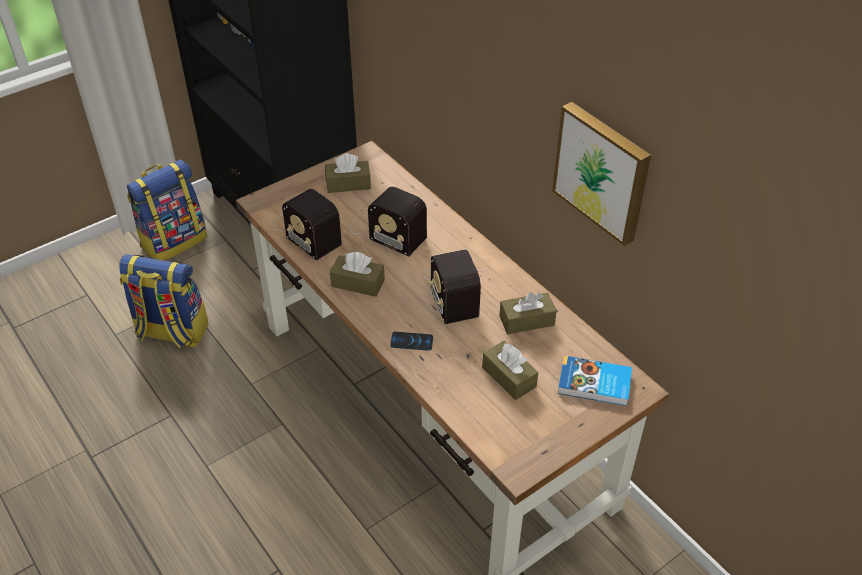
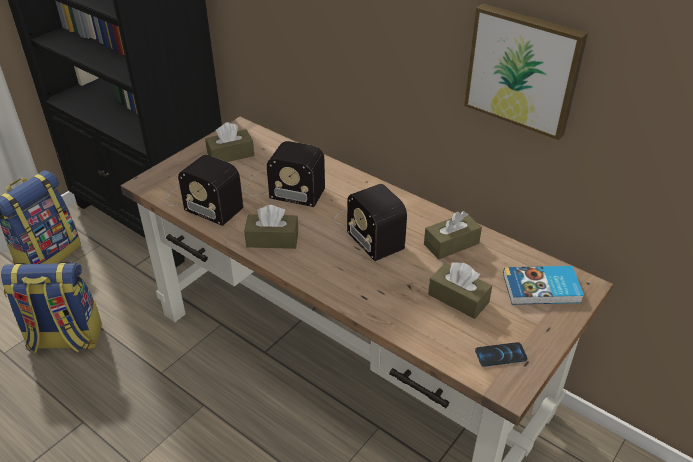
camera: 15 degrees left, 5 degrees down
(412, 342) = (348, 284): phone -> phone (501, 355)

